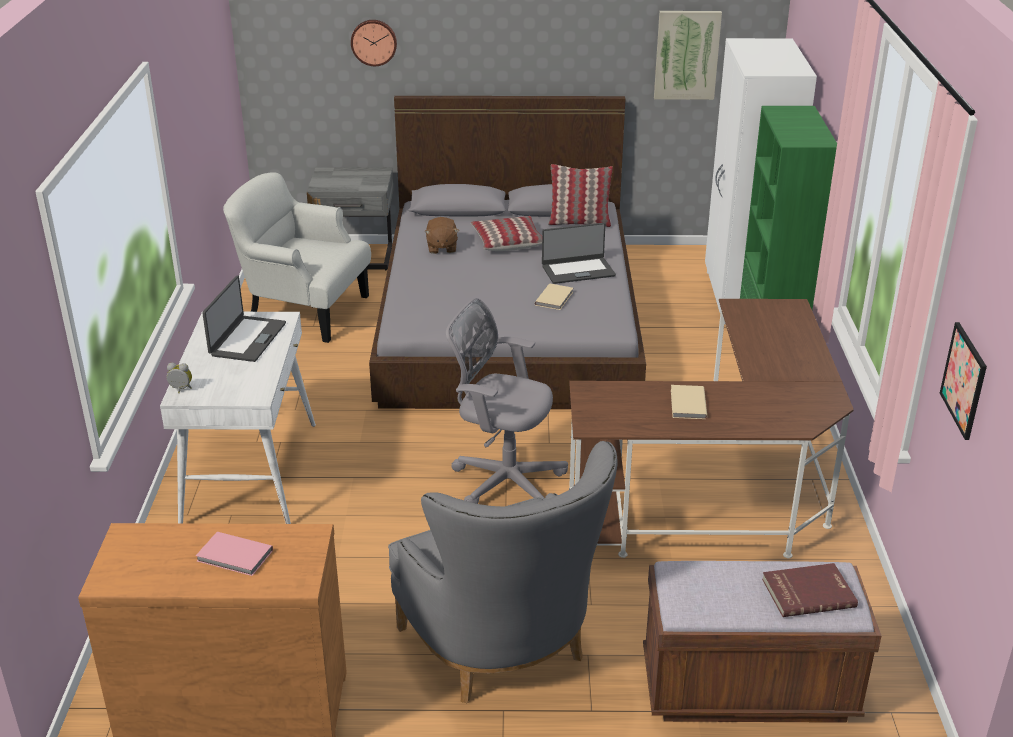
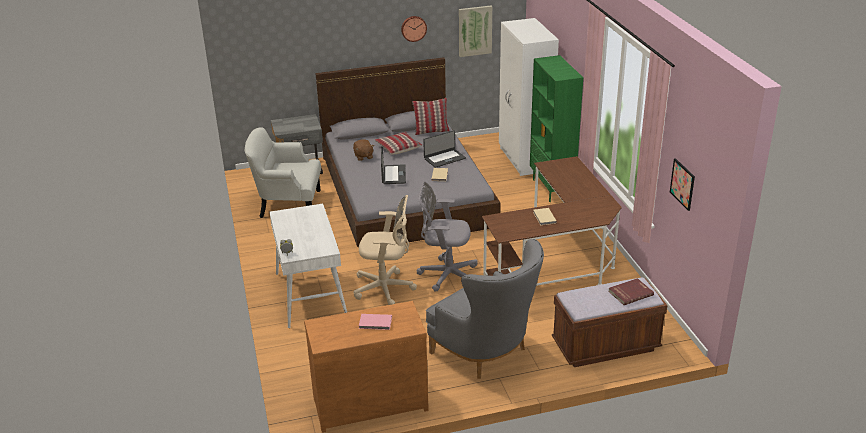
camera: 15 degrees left, 0 degrees up
(247, 339) = (304, 222): laptop -> laptop (393, 175)
(374, 42) = (301, 44): wall clock -> wall clock (413, 28)
(385, 486) = (386, 288): none -> beige office chair

